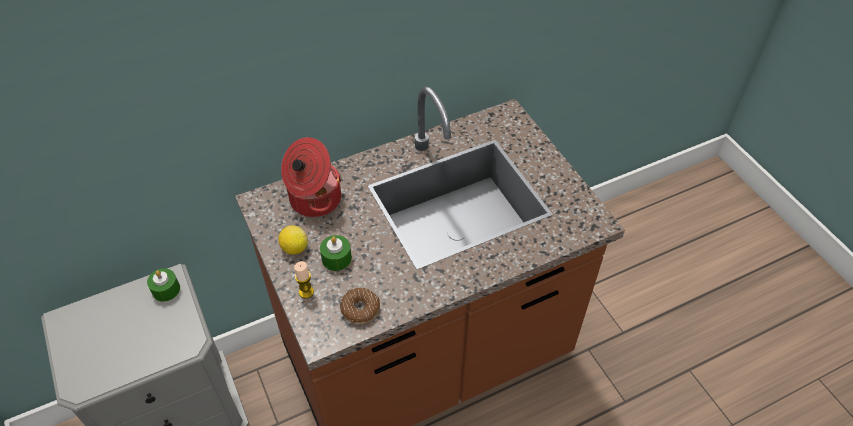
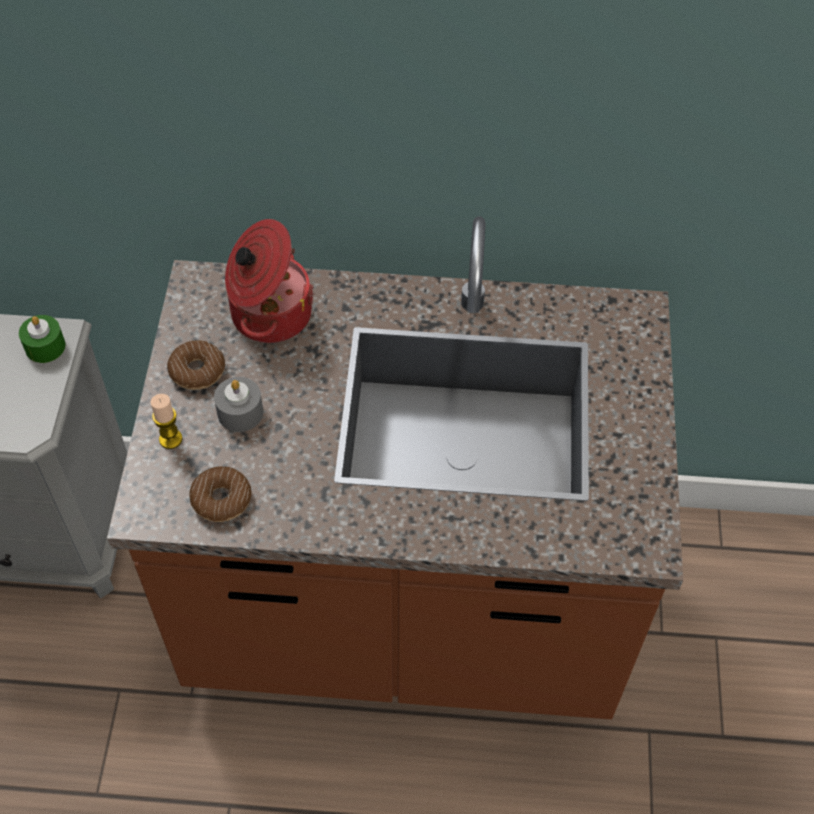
camera: 30 degrees right, 5 degrees up
(294, 248) = (197, 371): lemon -> donut
(336, 258) = (240, 412): green candle -> grey candle

